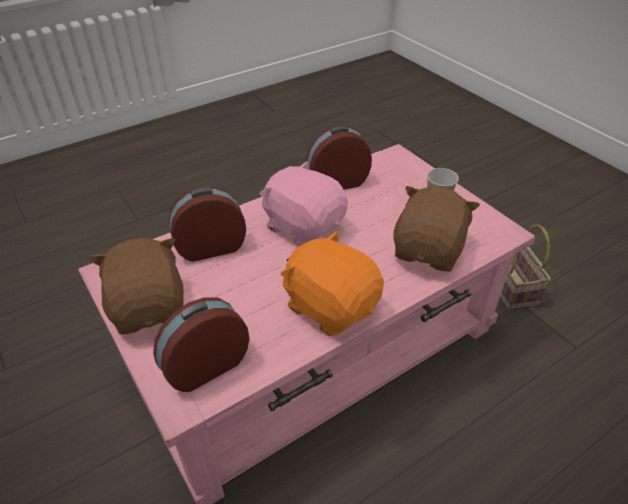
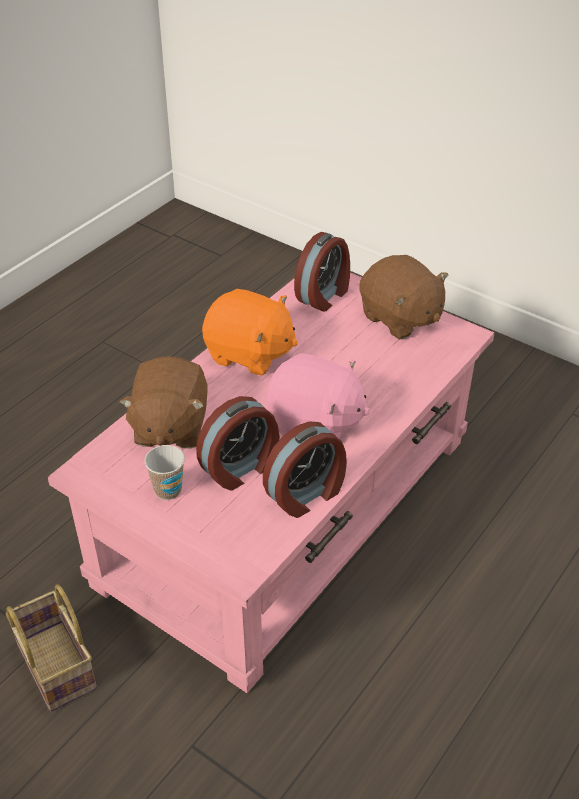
camera: 160 degrees right, 0 degrees up
(210, 246) = (394, 378): alarm clock -> alarm clock (241, 468)

